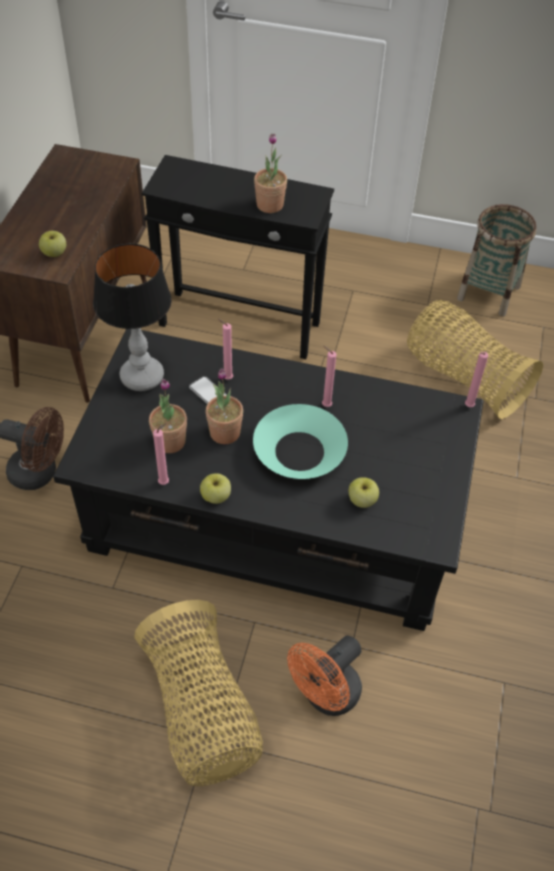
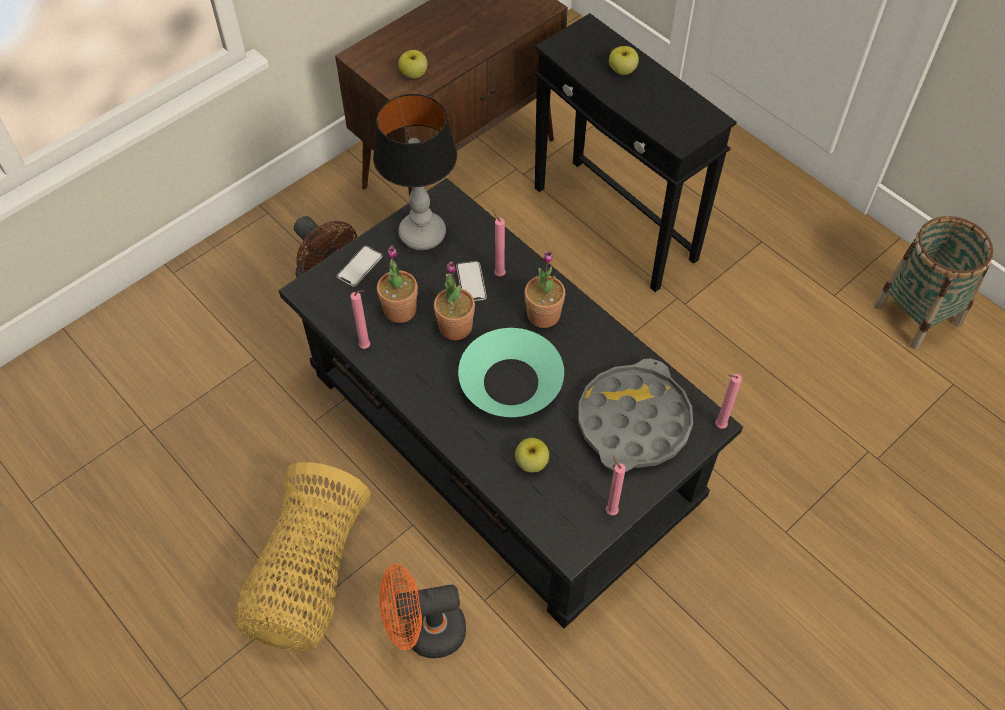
camera: 35 degrees right, 5 degrees up
(110, 425) = (359, 267): none -> phone
(216, 497) = (400, 384): apple -> apple (622, 71)
(270, 205) = (652, 112): potted plant -> potted plant (543, 315)
(325, 405) = (572, 348): pink candle -> pink candle (610, 510)
(409, 434) = (633, 422): none -> grey tray
(464, 378) = (812, 395): basket -> none

